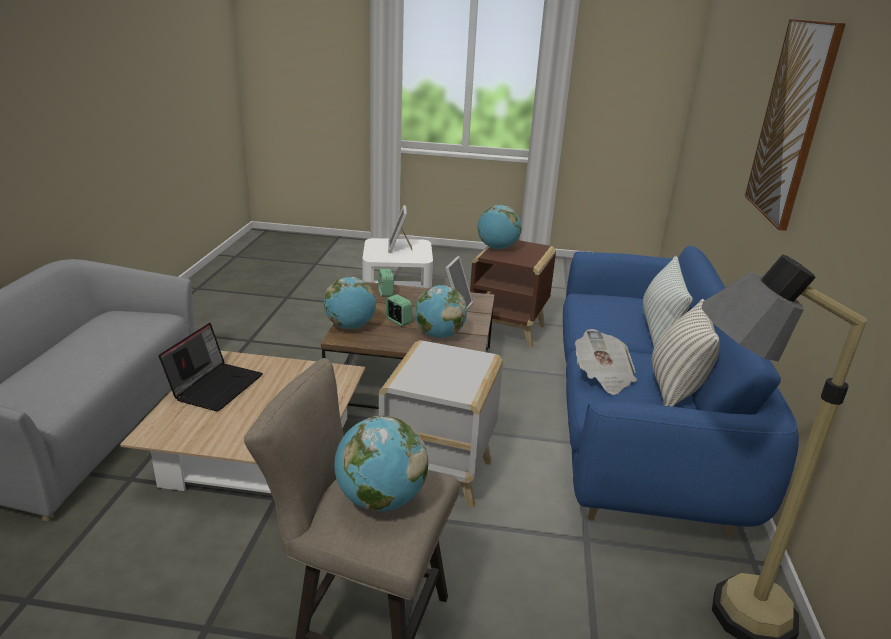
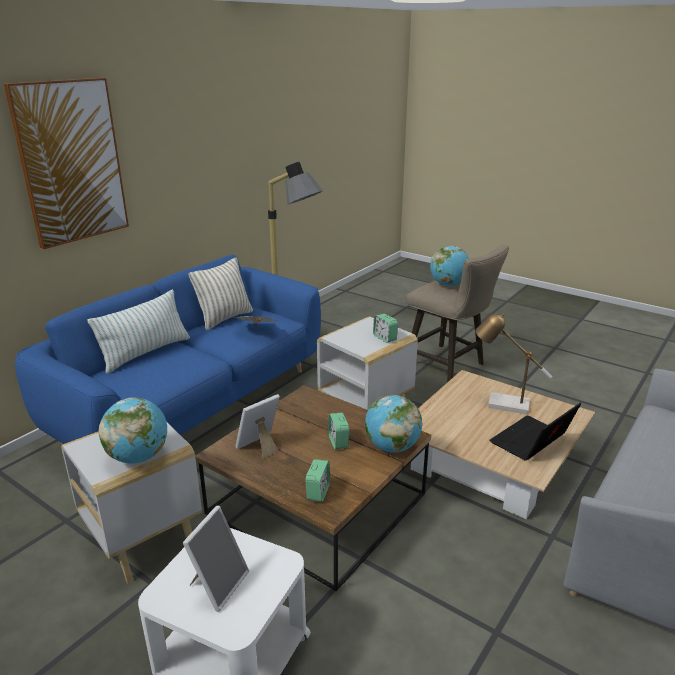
camera: 150 degrees left, 0 degrees up
(249, 424) = (502, 404): none -> table lamp
(418, 370) = (385, 338): none -> alarm clock
(439, 335) = (314, 416): globe -> none
(509, 329) = (142, 538): brown side table -> white side table

